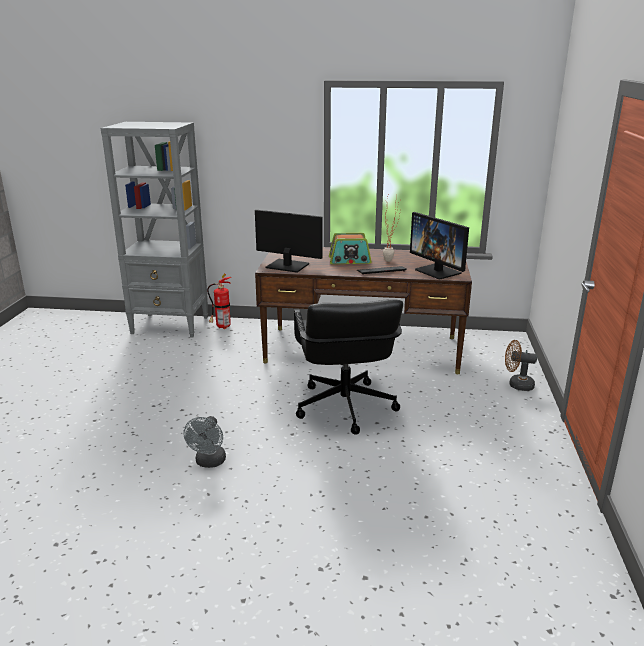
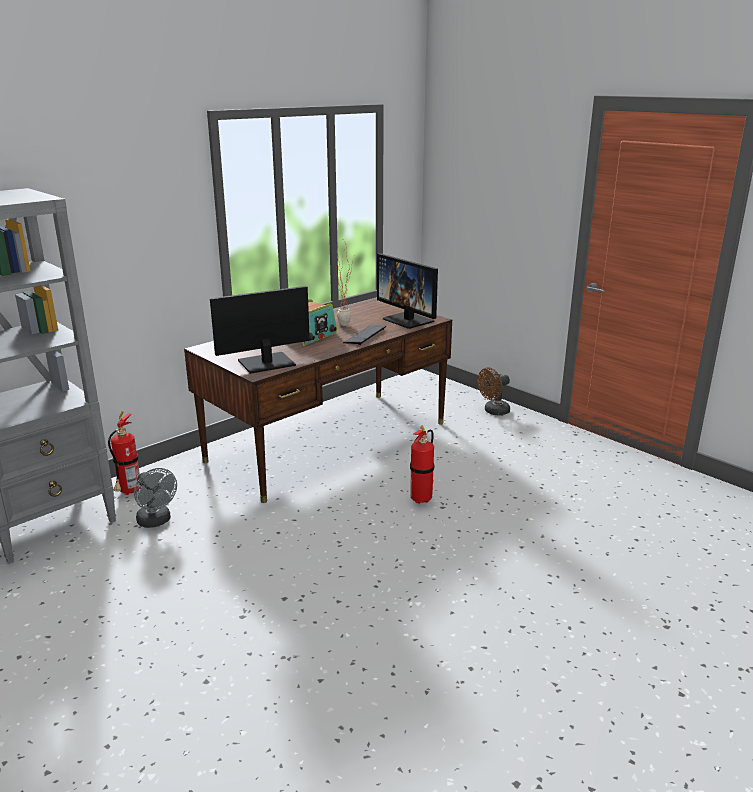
camera: 50 degrees left, 0 degrees up
(209, 462) = (424, 622): grey fan -> grey fan (156, 521)
(344, 407) = (422, 498): black office chair -> fire extinguisher
(438, 271) = (408, 320): monitor -> monitor turned 45 degrees clockwise

